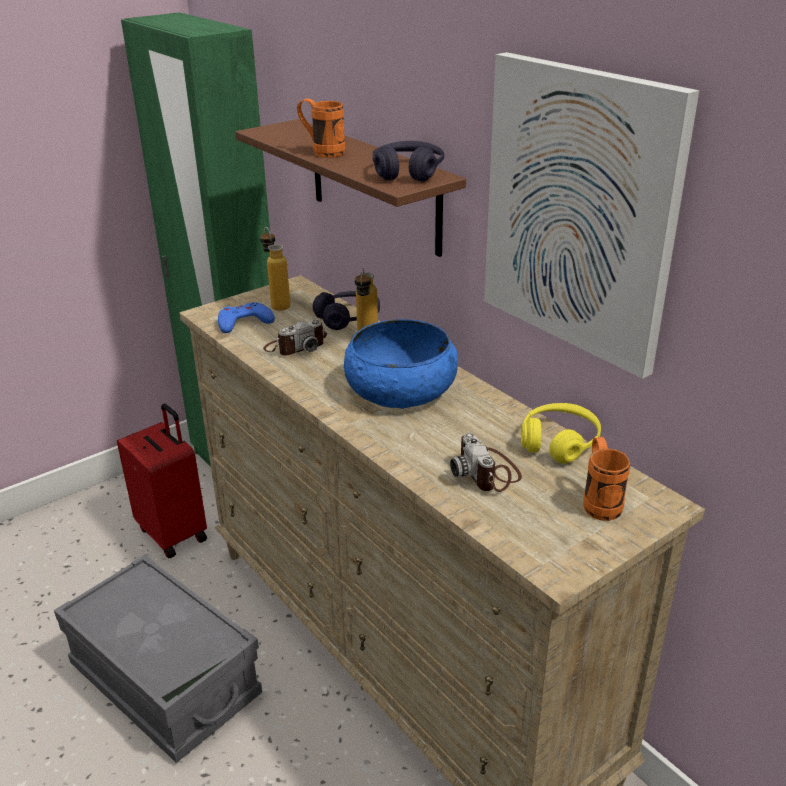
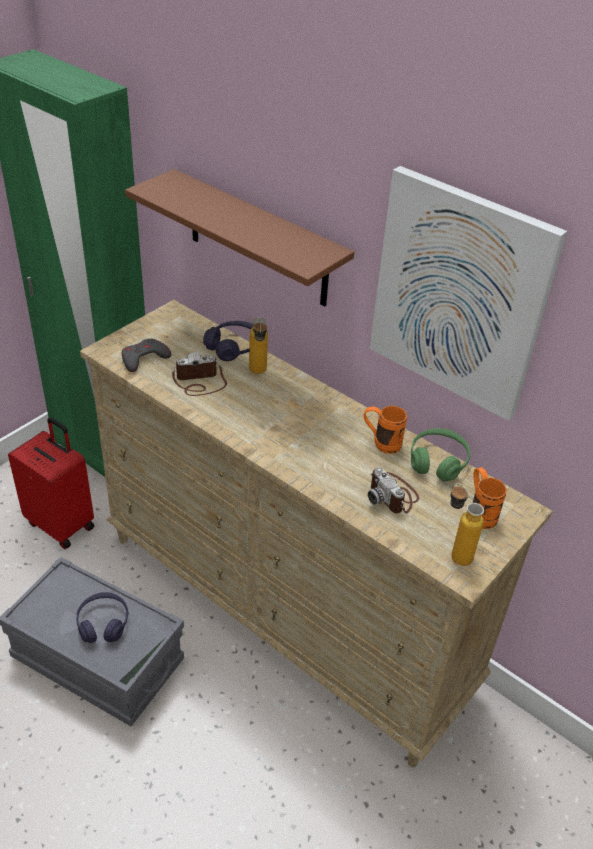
camera: 15 degrees left, 10 degrees up
(244, 322) = (144, 358): blue game controller -> grey game controller
(277, 304) = (165, 335): bottle -> bottle (454, 553)
(295, 346) = (199, 382): camera -> camera turned 150 degrees counterclockwise
(322, 152) = (219, 219): orange mug -> orange mug (381, 443)
(401, 389) = (302, 420): blue bowl -> none
(407, 172) = (304, 246): purple headphones -> purple headphones (103, 623)
(559, 442) = (438, 461): yellow headphones -> green headphones

